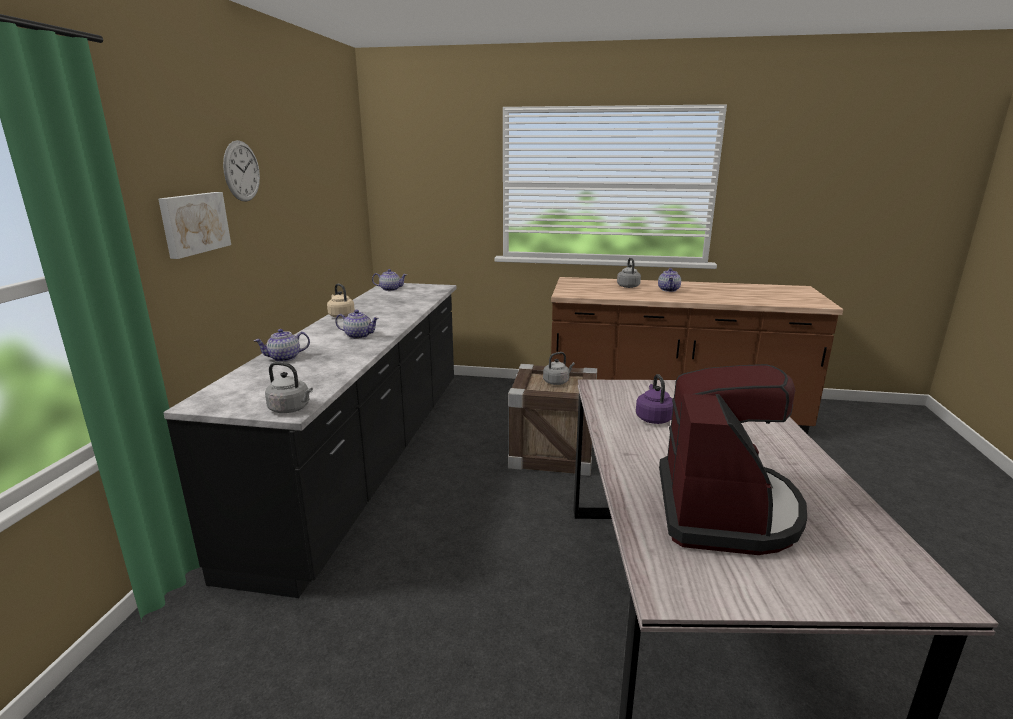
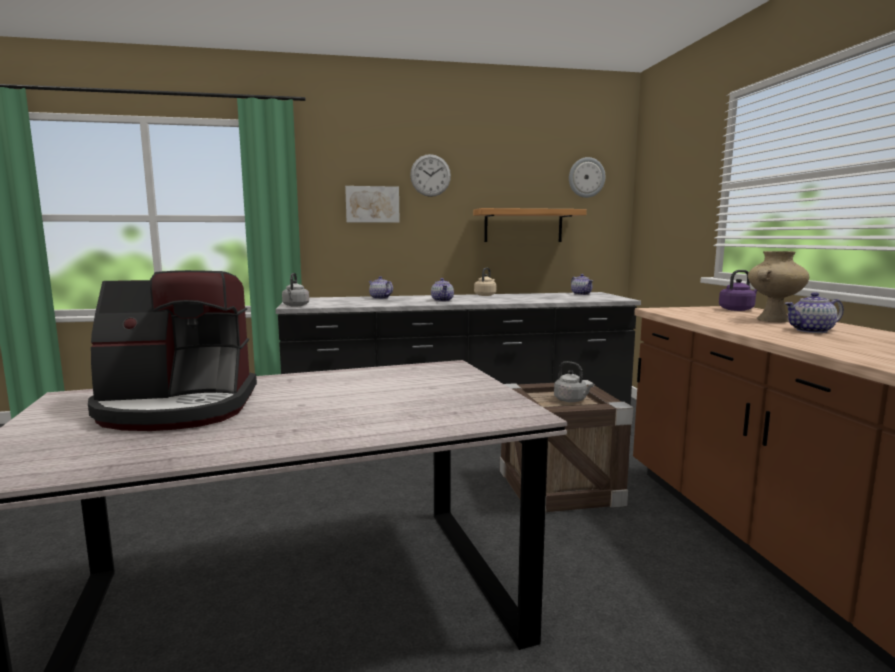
camera: 70 degrees right, 10 degrees down
(316, 224) = (523, 226): none -> shelf
(343, 163) = (586, 177): none -> wall clock
(627, 286) = (773, 320): grey kettle -> beige vase
(653, 418) = (378, 383): purple kettle -> purple kettle (737, 309)

